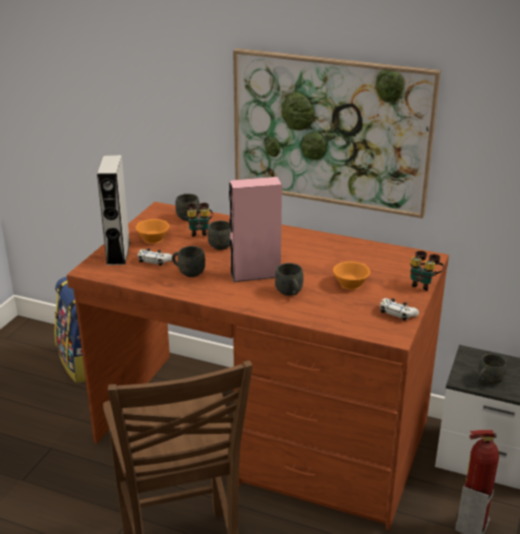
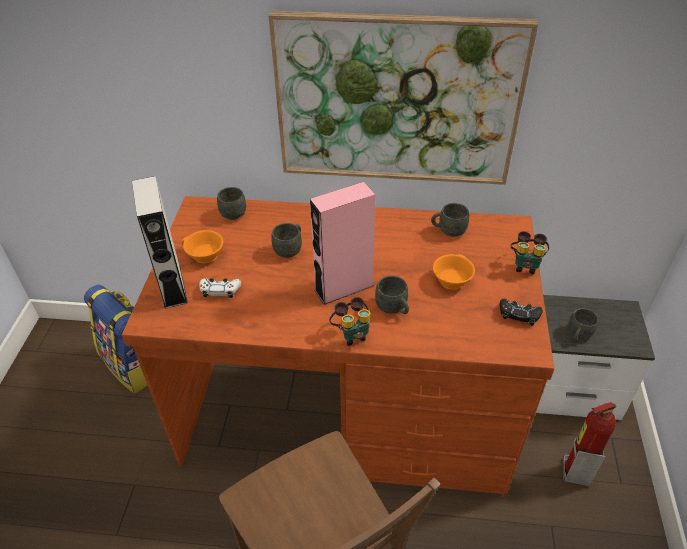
camera: 15 degrees left, 15 degrees up
(188, 272) = (267, 300): grey mug -> grey mug (448, 231)
(198, 232) = (254, 234): binoculars -> binoculars (351, 333)
(397, 313) = (519, 314): white game controller -> black game controller

